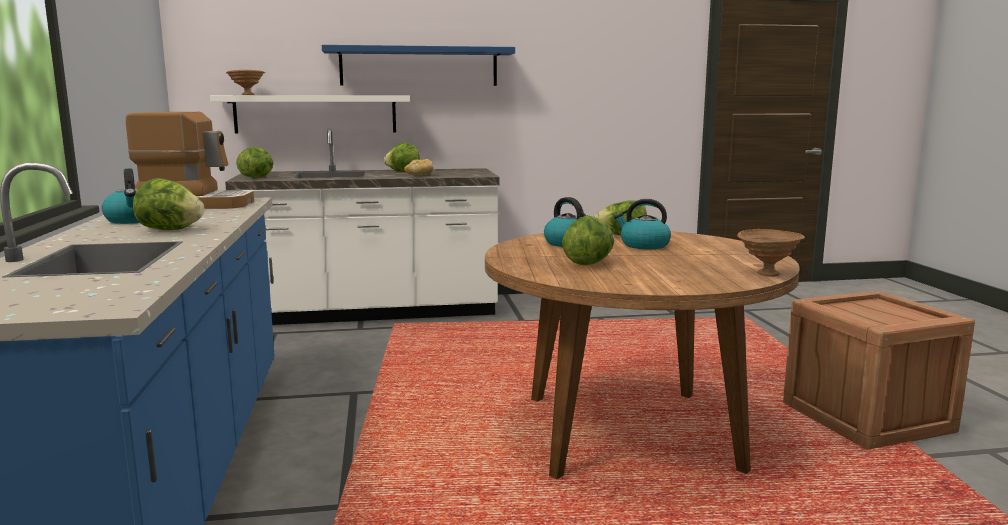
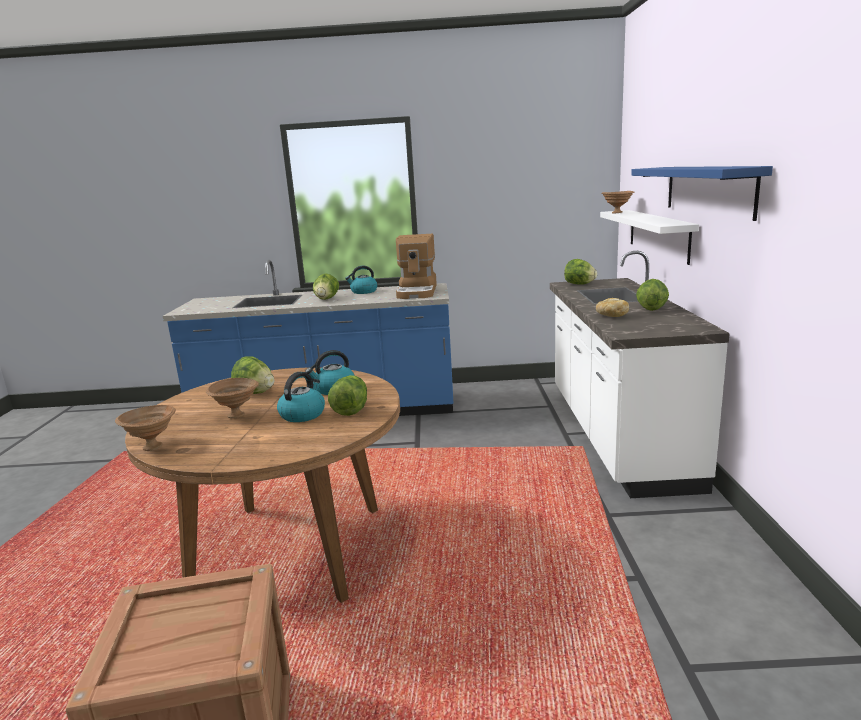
camera: 100 degrees right, 5 degrees up
(661, 261) = (237, 415): none -> brown bowl

